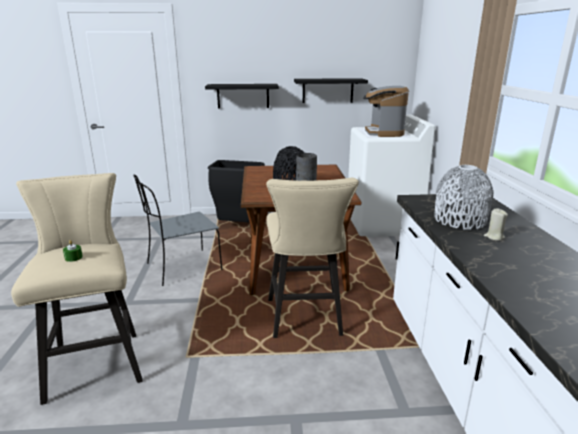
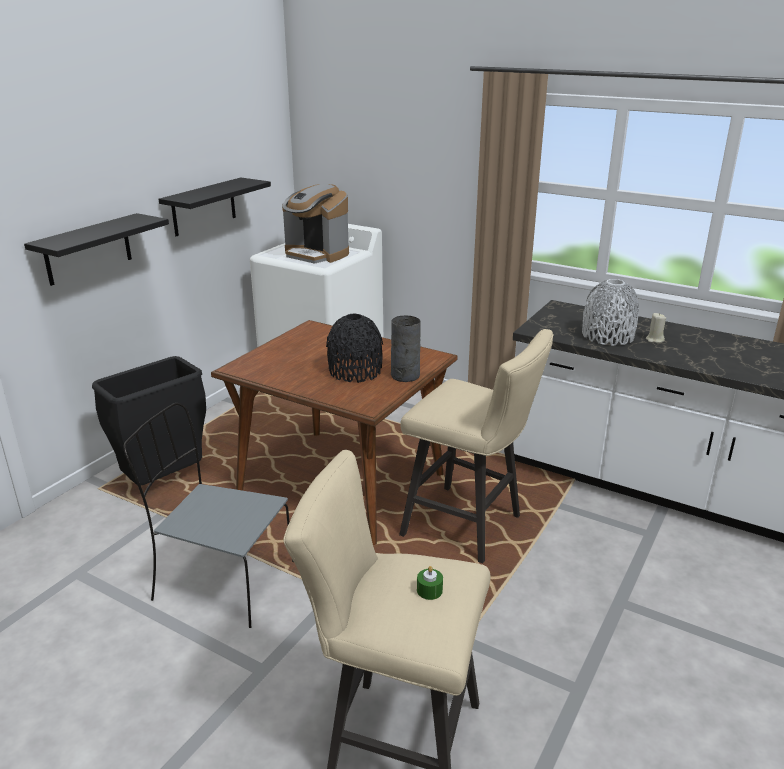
camera: 55 degrees left, 5 degrees up
(182, 267) = (221, 581): grey chair -> grey chair turned 105 degrees clockwise

